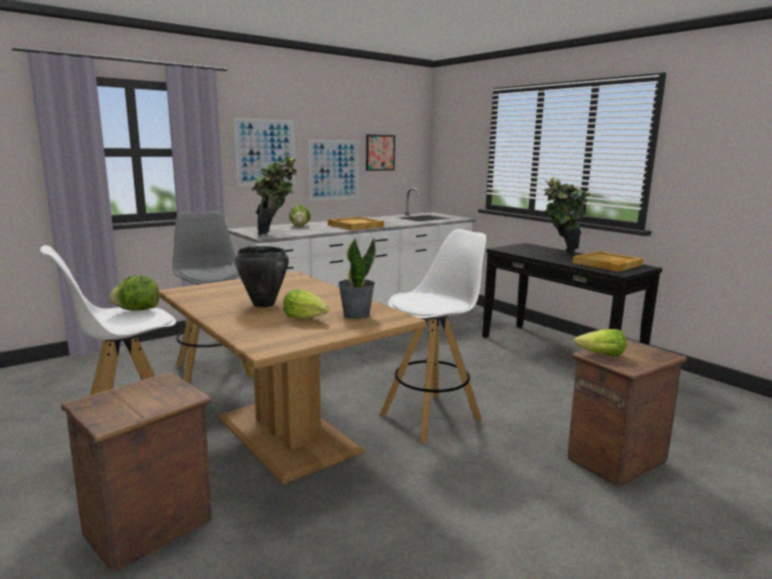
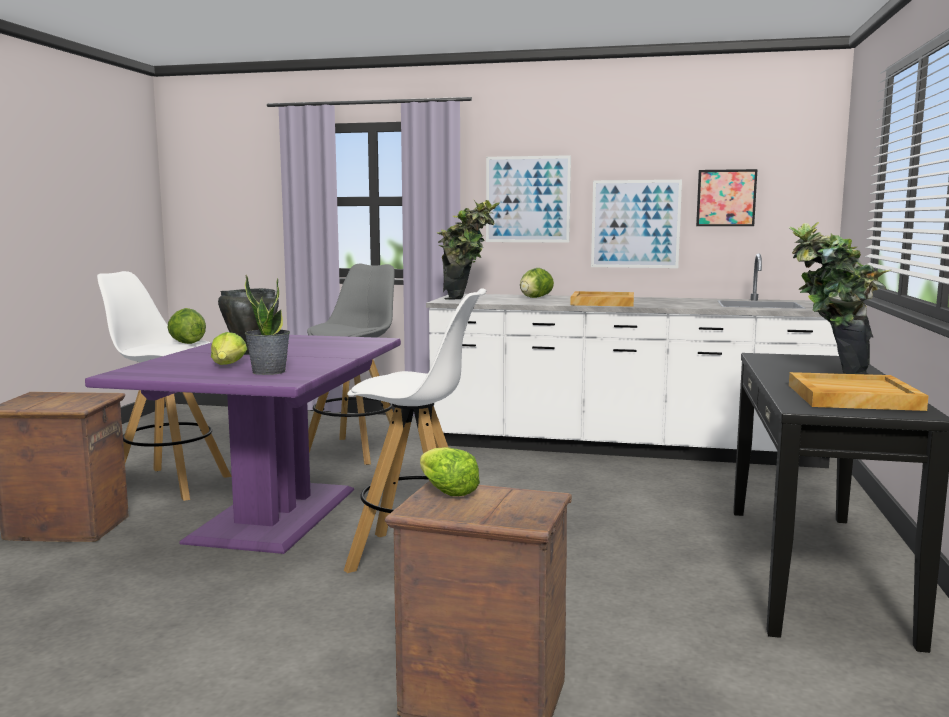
camera: 50 degrees right, 5 degrees down
(285, 434) = (272, 514): brown dining table -> purple dining table

